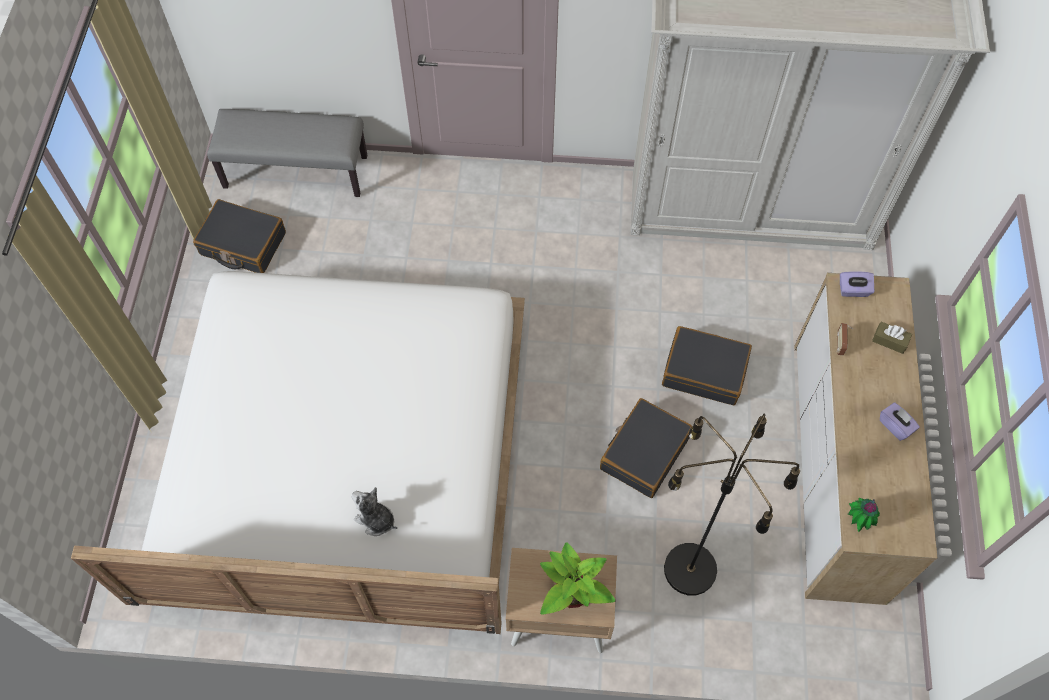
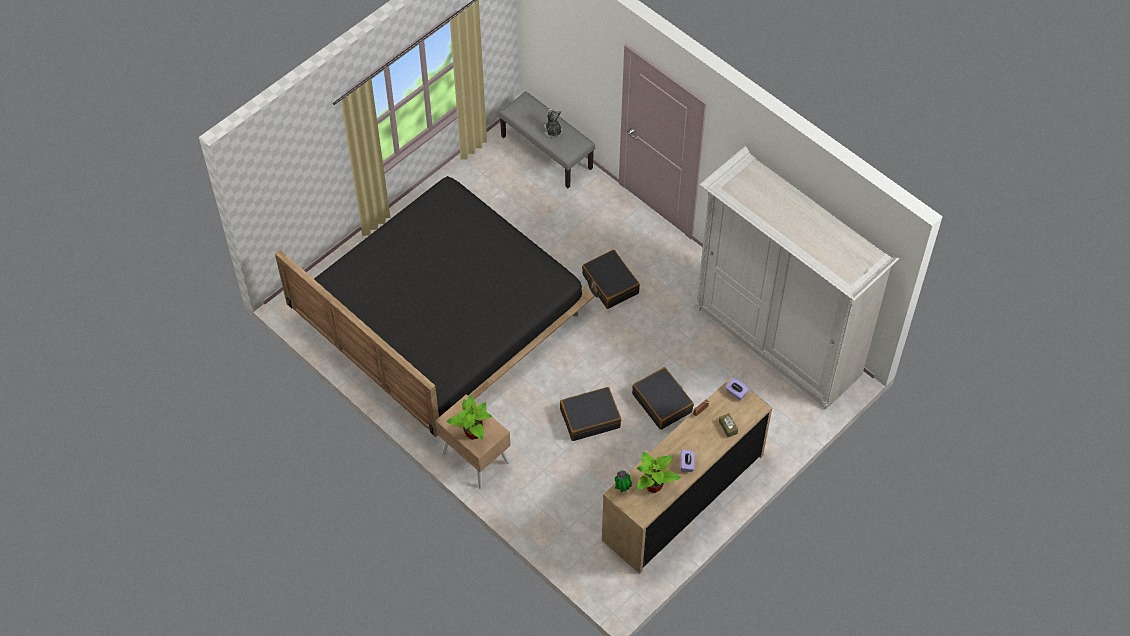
camera: 40 degrees right, 5 degrees down
(243, 244) = (485, 173): black suitcase -> black suitcase (610, 284)
(347, 457) = (443, 315): white bed -> black bed
(376, 520) = (419, 340): plush toy -> plush toy (553, 131)
(691, 569) = (559, 486): floor lamp -> none
(888, 486) = (654, 485): none -> potted plant

